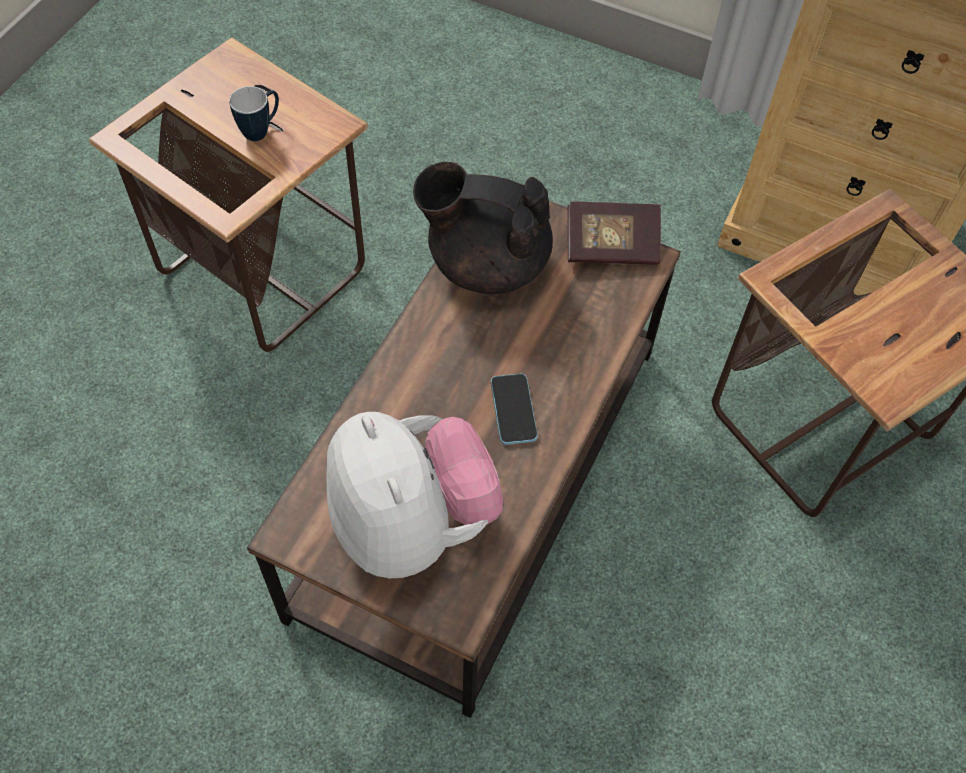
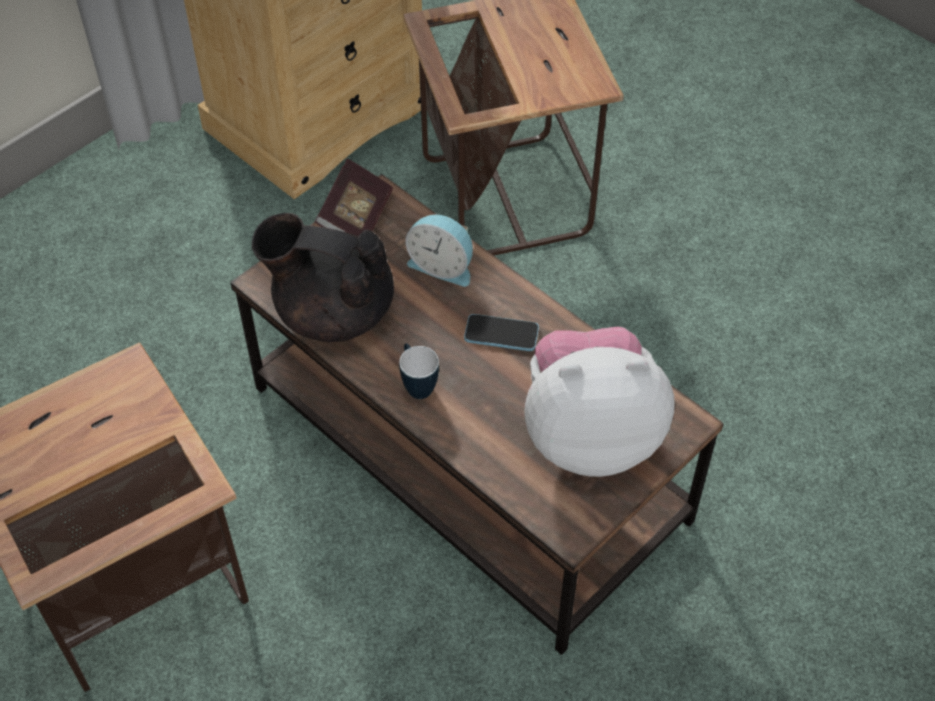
camera: 70 degrees left, 5 degrees down
(261, 130) = (101, 434): mug -> mug (417, 385)
(486, 263) = (332, 311): black teapot -> black teapot turned 75 degrees clockwise
(581, 335) = (442, 265): none -> alarm clock

